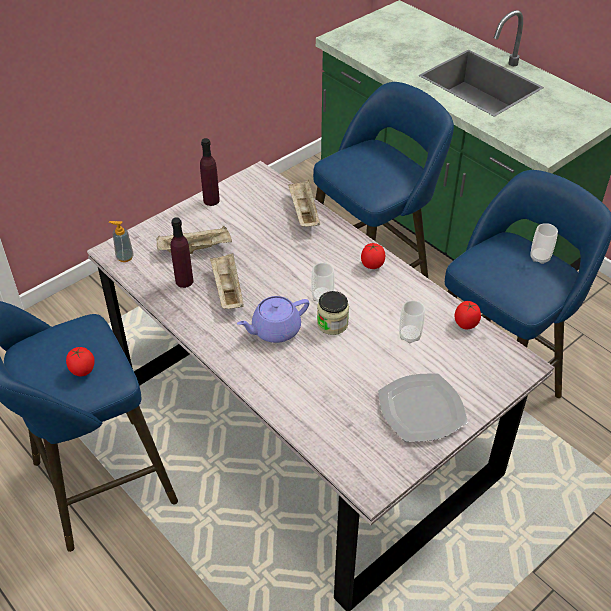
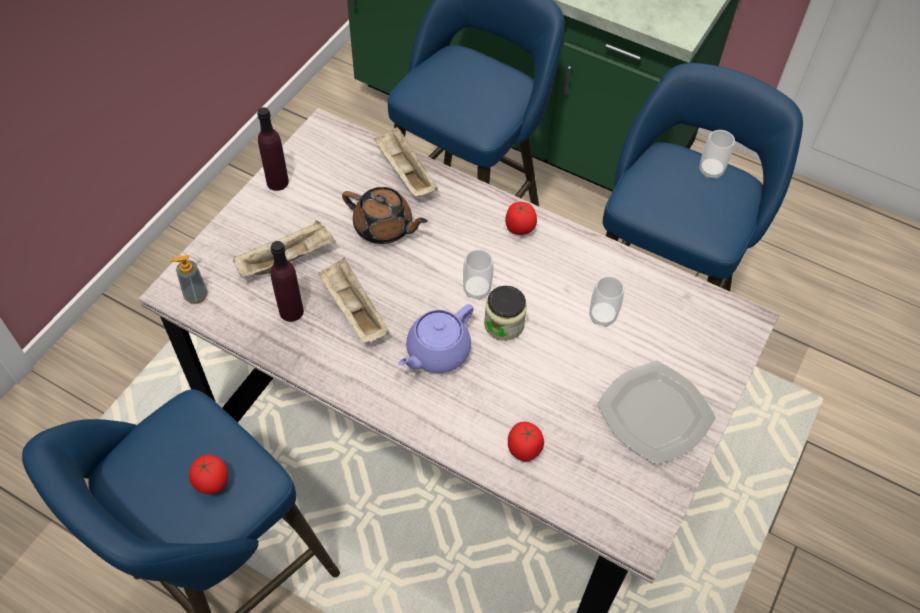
camera: 20 degrees left, 10 degrees up
(273, 244) = (384, 227): none -> brown teapot
(466, 324) = (660, 282): tomato -> tomato (524, 449)

